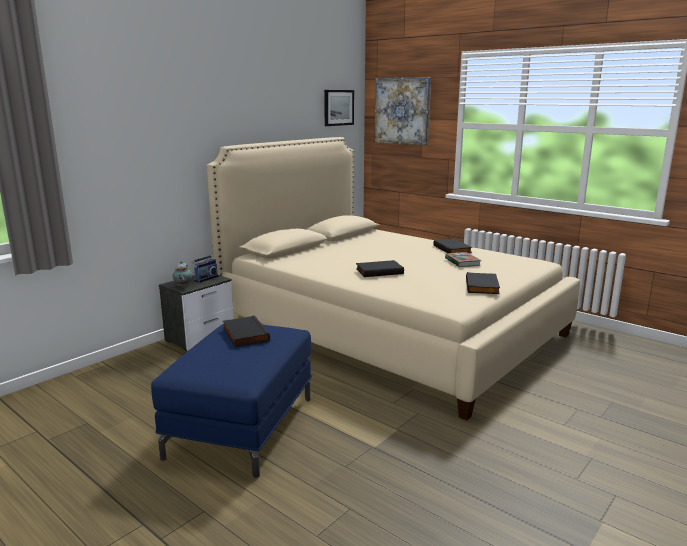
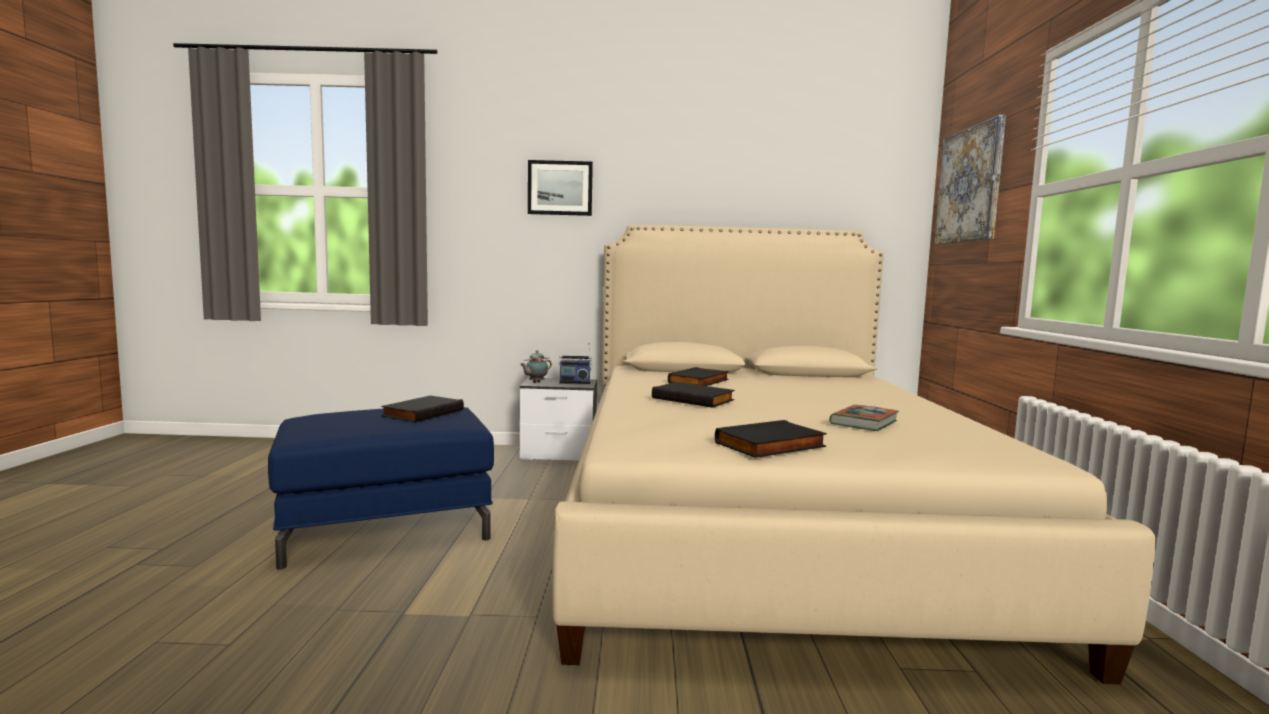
camera: 50 degrees right, 10 degrees down
(338, 107) = (867, 188): picture -> picture (560, 188)
(453, 249) = (914, 411): black book -> black book (699, 381)

